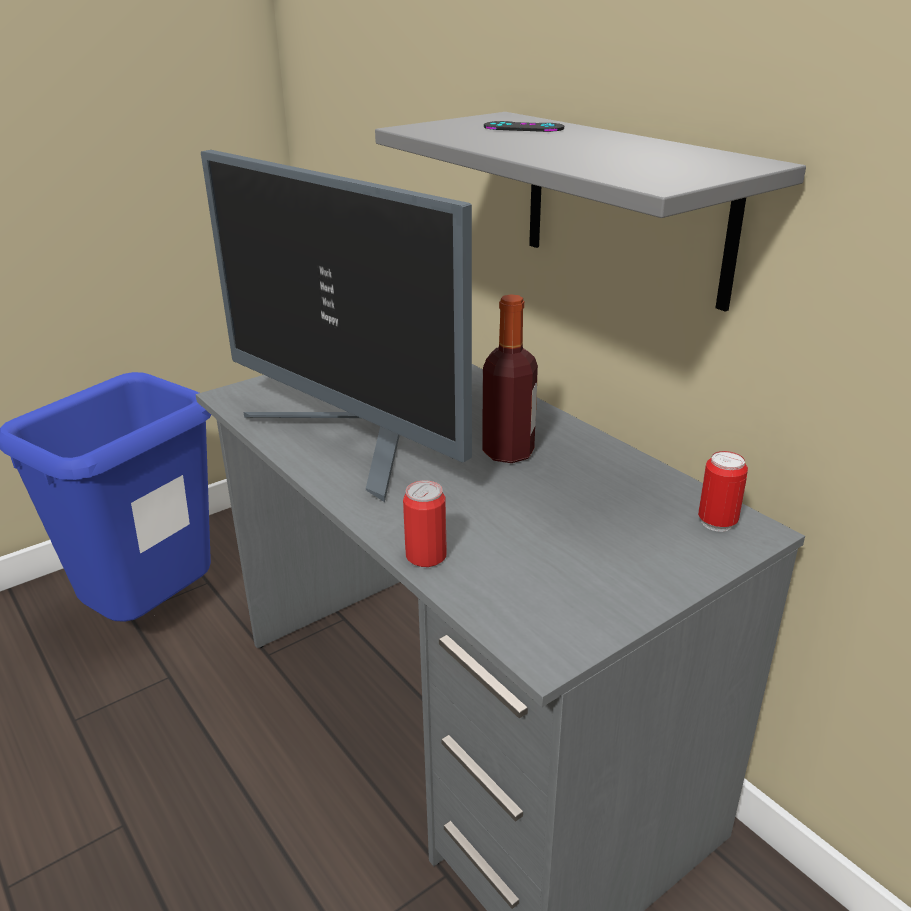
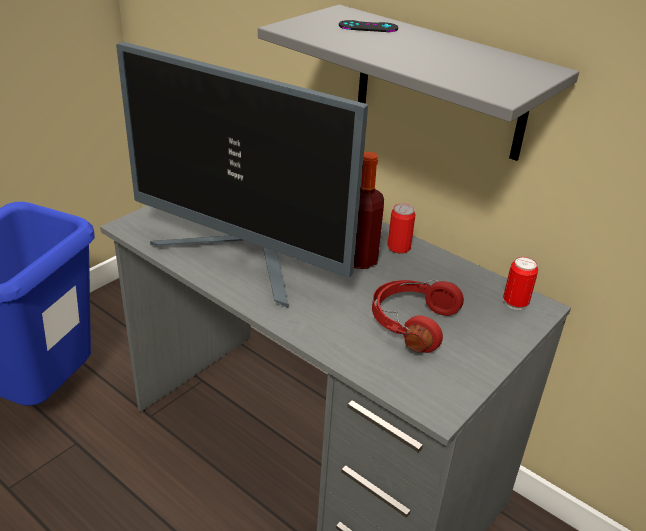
camera: 15 degrees left, 5 degrees up
(426, 556) = (334, 347): can -> can (399, 247)
(549, 534) = (411, 323): none -> red headphones

